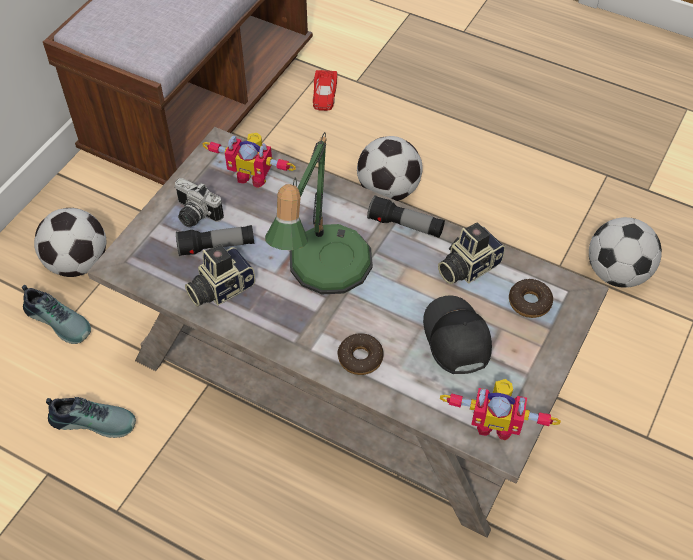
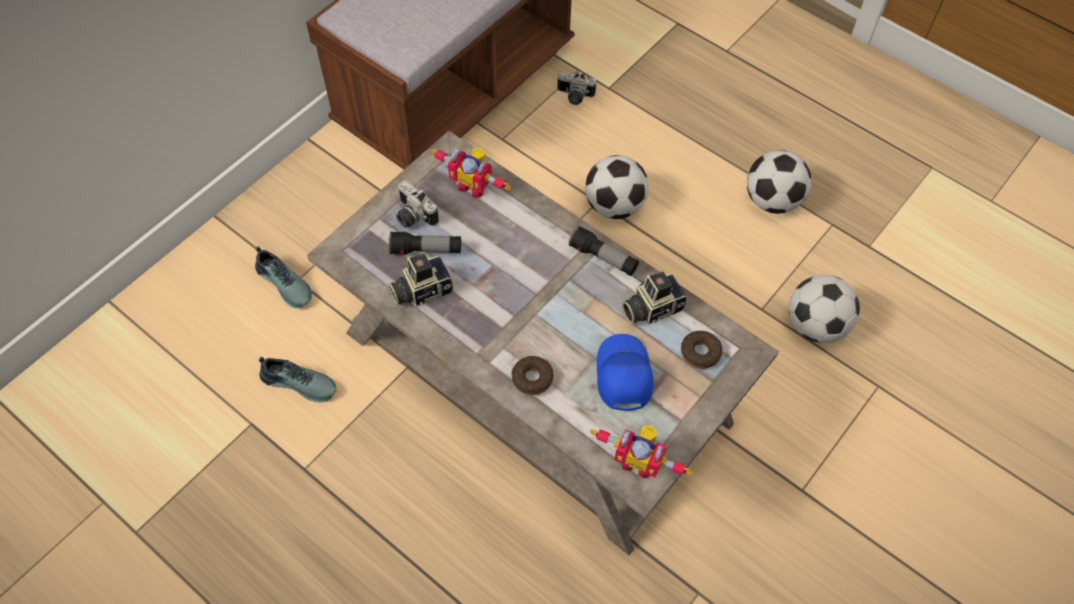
camera: 10 degrees right, 5 degrees up
(78, 263) = (311, 230): football -> football (772, 200)
(324, 94) = (574, 97): red toy car -> camera
(324, 272) = (518, 291): table lamp -> none
(455, 339) = (622, 376): black cap -> blue cap

